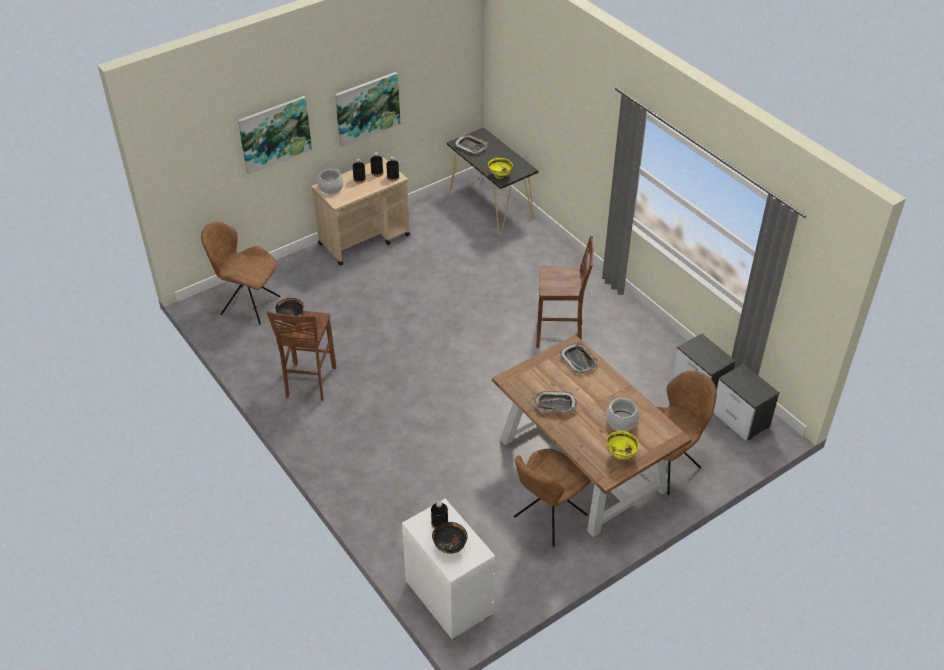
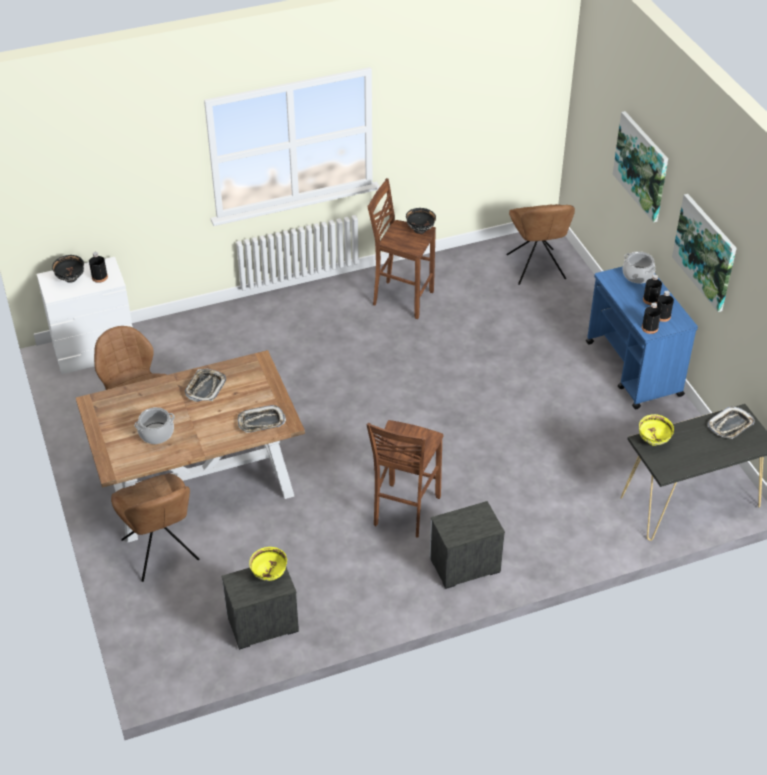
camera: 105 degrees right, 0 degrees up
(248, 305) = (536, 268): brown chair -> brown chair turned 135 degrees clockwise
(365, 239) = (633, 369): beige cart -> blue cart
(621, 454) = (112, 420): yellow bowl -> yellow bowl (269, 575)
(741, 420) = (192, 648): nightstand -> nightstand (463, 565)

